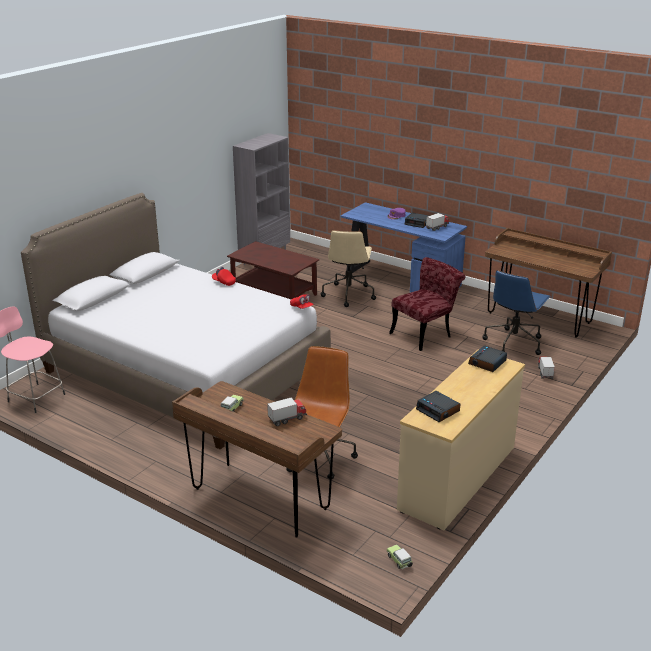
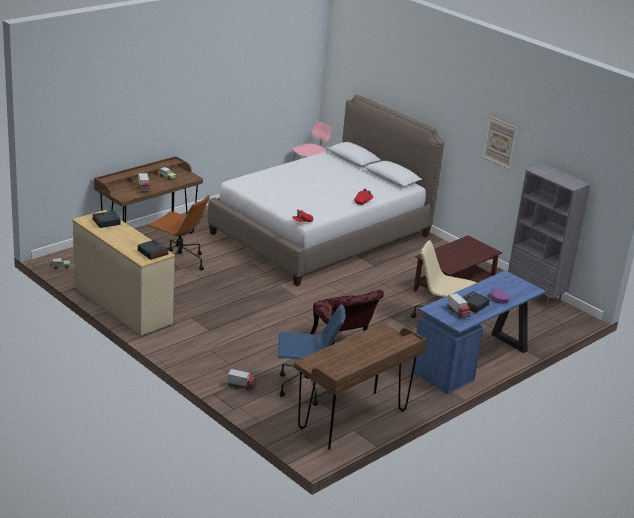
camera: 100 degrees right, 0 degrees up
(193, 157) = (500, 142): none -> picture
(514, 343) = (305, 387): blue office chair -> blue office chair turned 135 degrees clockwise

